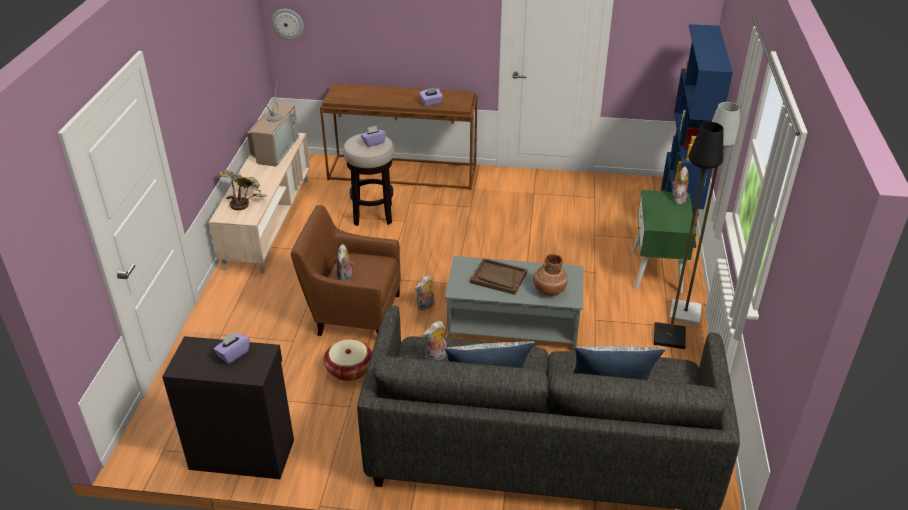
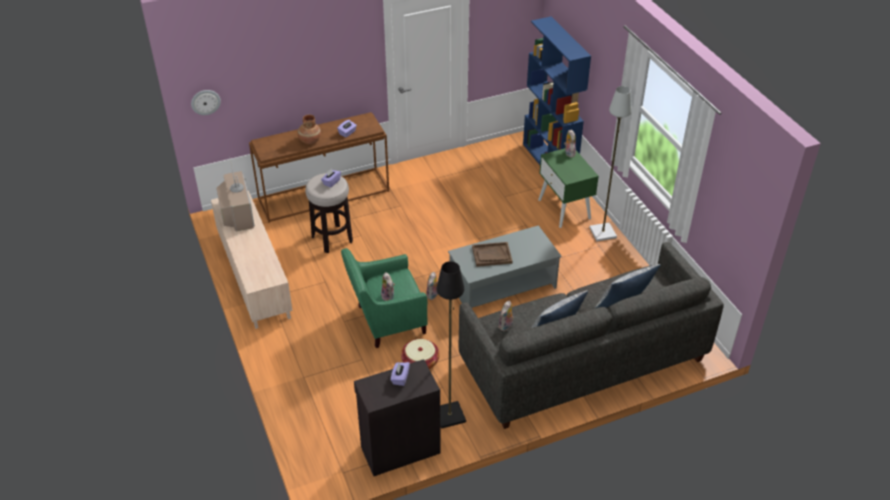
camera: 30 degrees left, 5 degrees up
(243, 198) = (255, 264): potted plant -> none
(353, 312) = (386, 320): brown armchair -> green armchair
(549, 290) = (531, 251): brown vase -> brown vase (309, 141)
(670, 336) = (605, 253): black floor lamp -> black floor lamp (450, 415)

